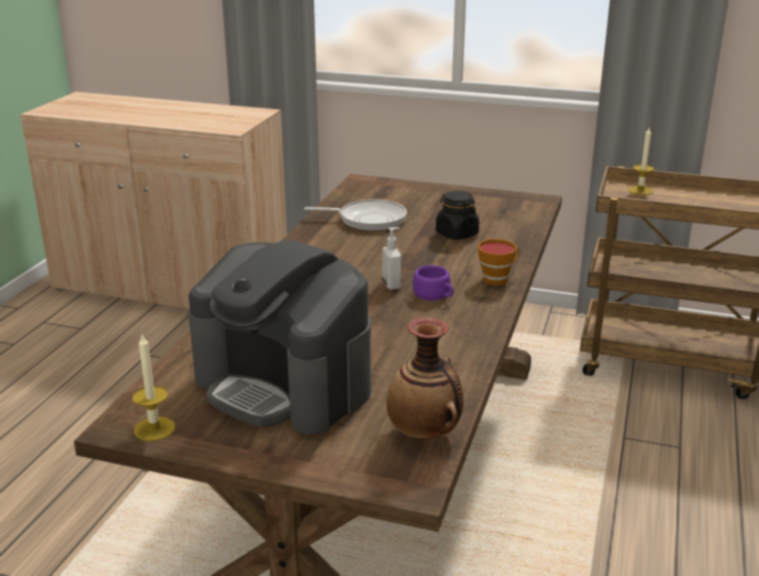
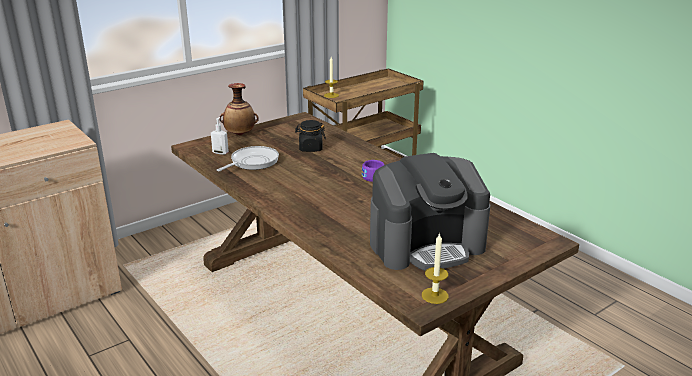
camera: 55 degrees left, 0 degrees up
(392, 285) = (348, 183): soap dispenser -> soap dispenser (220, 152)
(425, 433) = (510, 224): vase -> vase (240, 134)
(497, 279) = (378, 158): cup -> none

